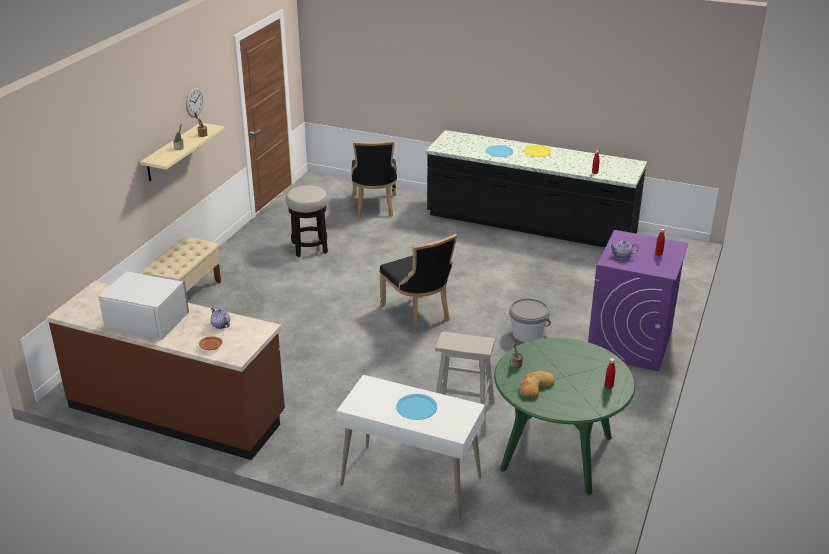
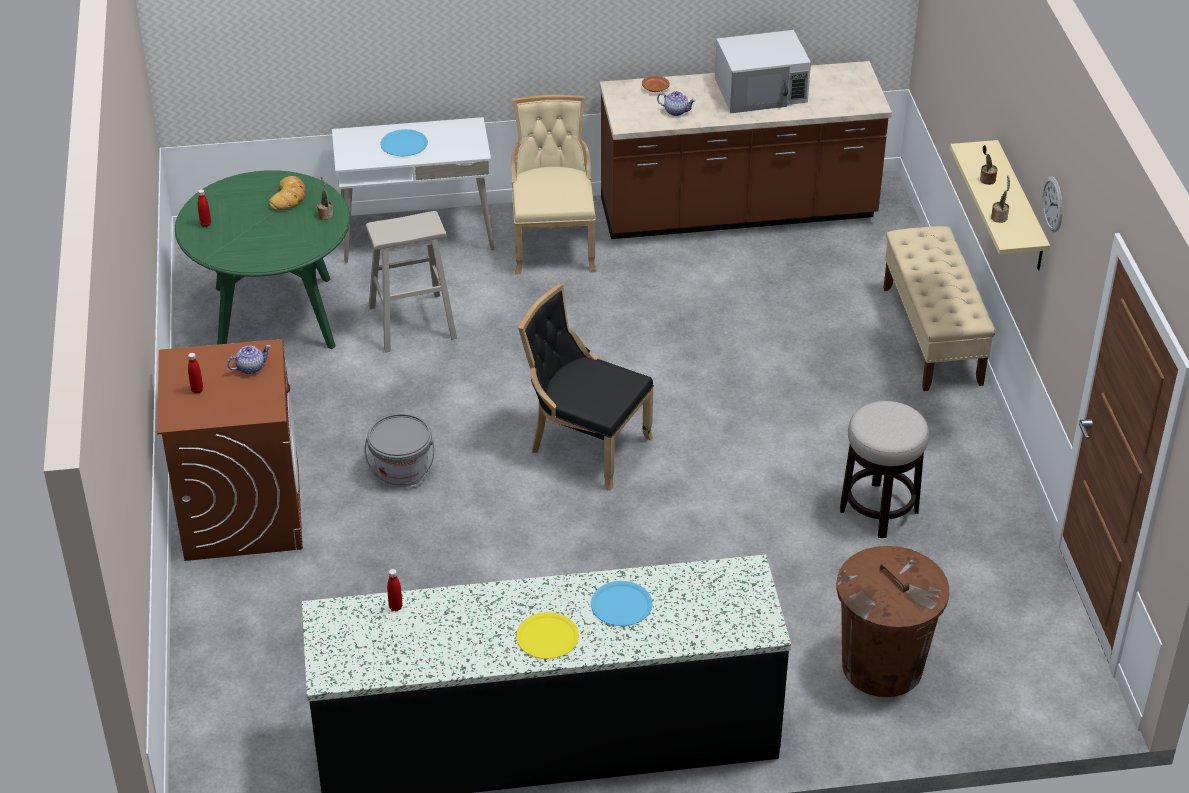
camera: 150 degrees right, 10 degrees up
(321, 436) = (553, 244): none -> beige chair
(374, 207) = (882, 666): black chair -> brown trash can
(630, 343) = (242, 511): purple washing machine -> brown washing machine

